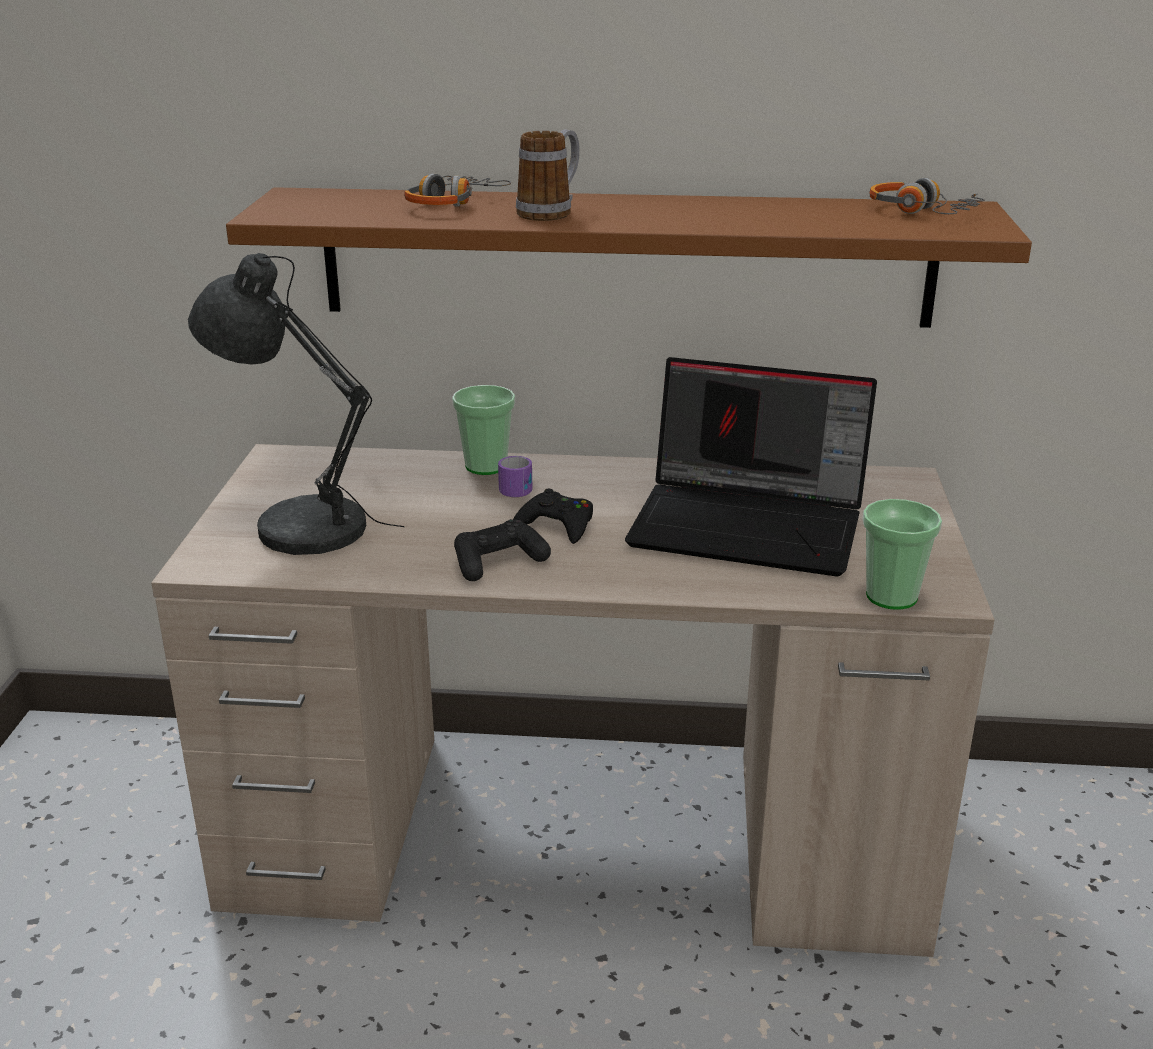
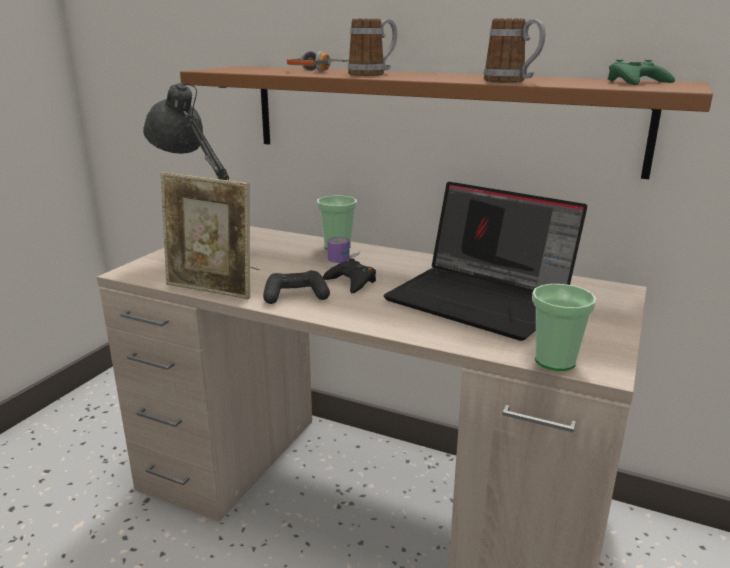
camera: 20 degrees right, 5 degrees down
(363, 574) = (211, 290): none -> picture frame
(771, 224) = (511, 81): none -> mug
(922, 212) = (637, 82): headphones -> green game controller

